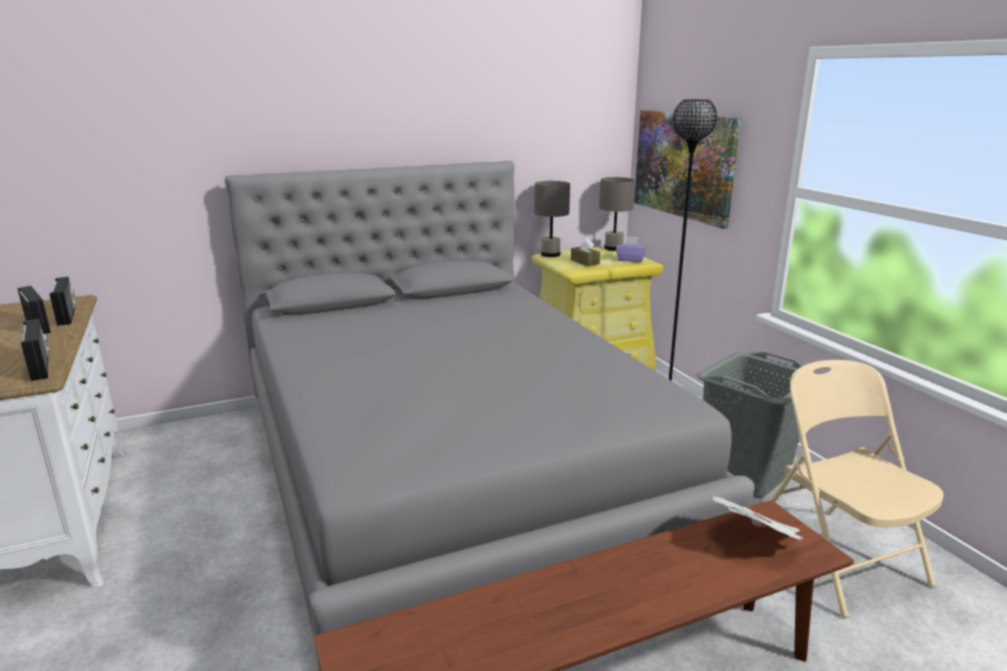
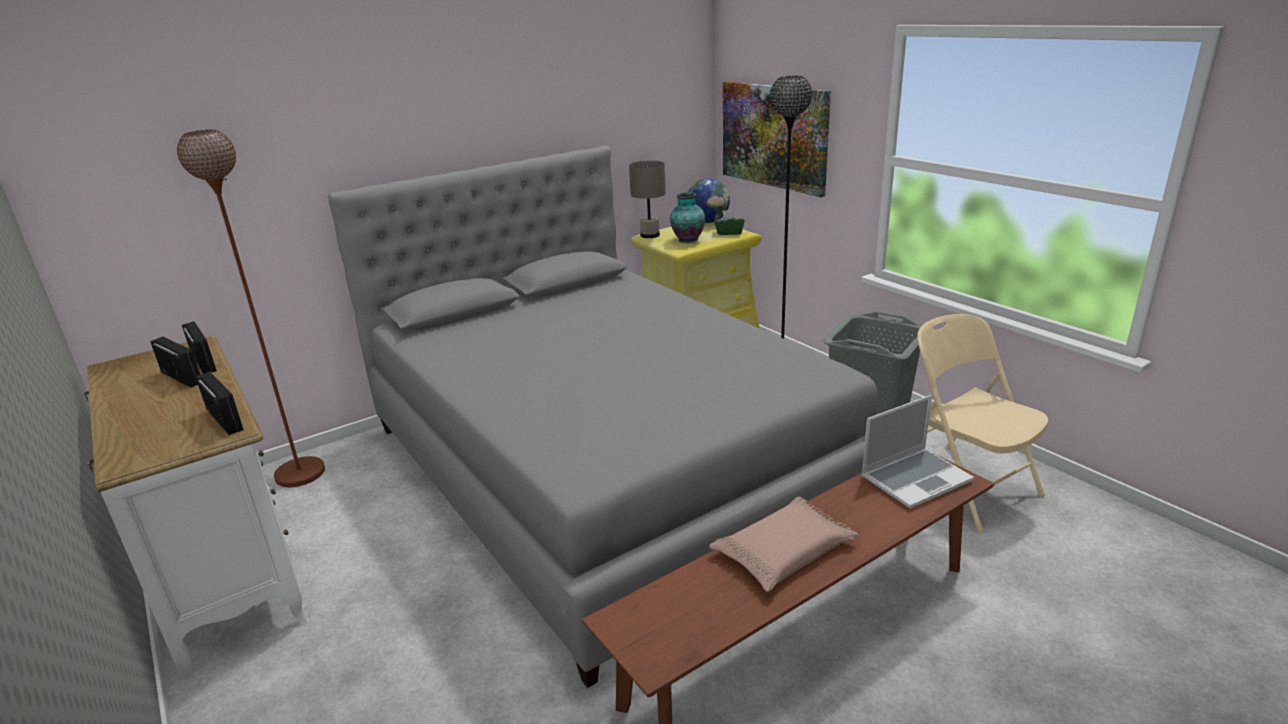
camera: 10 degrees left, 5 degrees up
(169, 439) = (300, 473): none -> brown floor lamp
(572, 596) = (784, 549): none -> beige pillow
(585, 262) = (687, 240): brown tissue box -> vase
(614, 248) = (708, 222): grey table lamp -> globe
(630, 259) = (729, 233): purple tissue box -> green tissue box
(758, 539) = (915, 478): newspaper -> laptop

